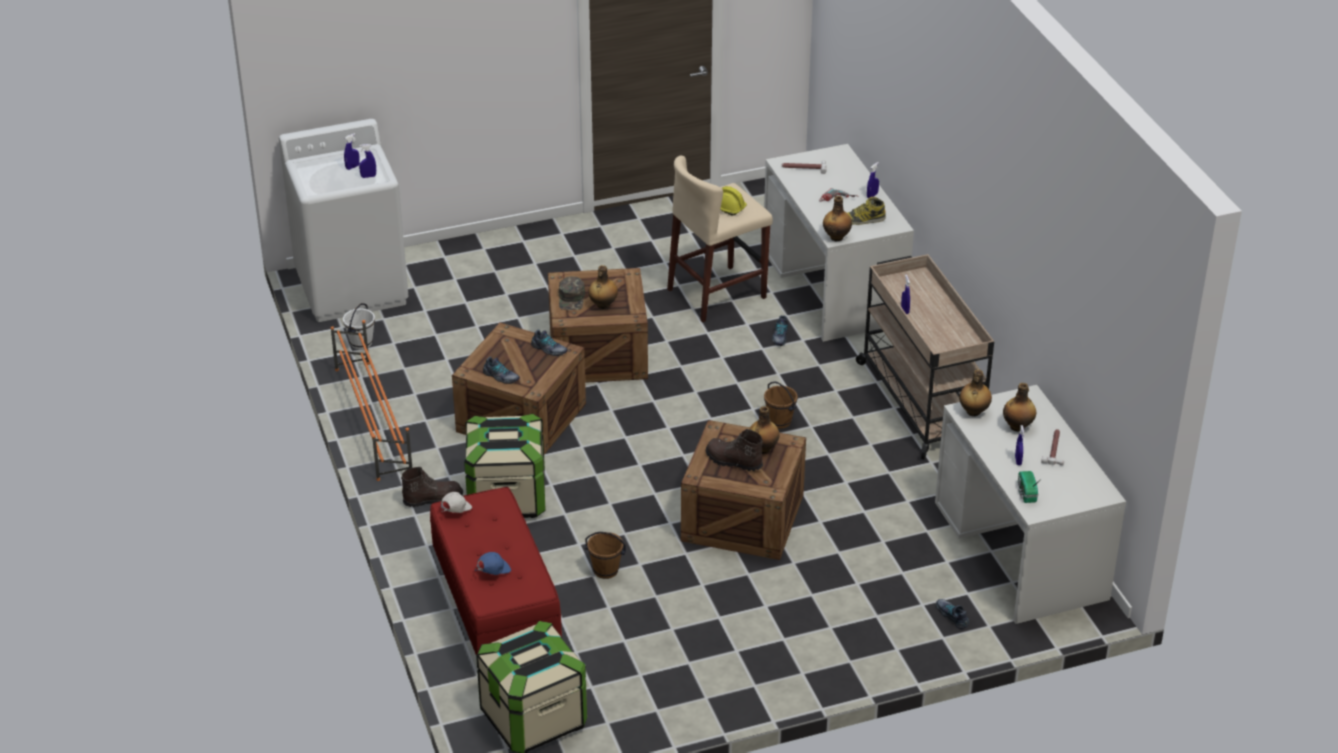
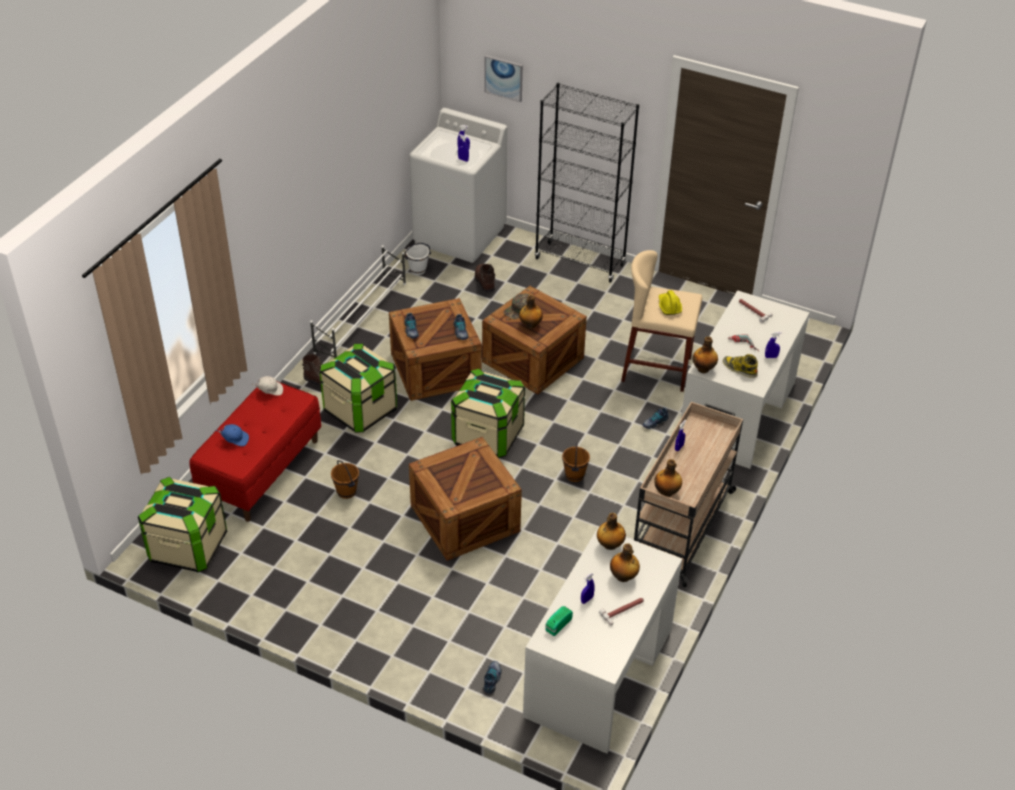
camera: 45 degrees right, 5 degrees up
(359, 59) = (504, 78): none -> picture
(373, 419) = (361, 317): orange shoe rack -> white shoe rack
(509, 244) = (580, 262): none -> black bookcase
(657, 440) = (488, 435): none -> storage box
(733, 461) = (456, 472): brown boot -> brown boot (484, 282)
(763, 449) = (485, 477): bottle -> bottle (667, 492)

